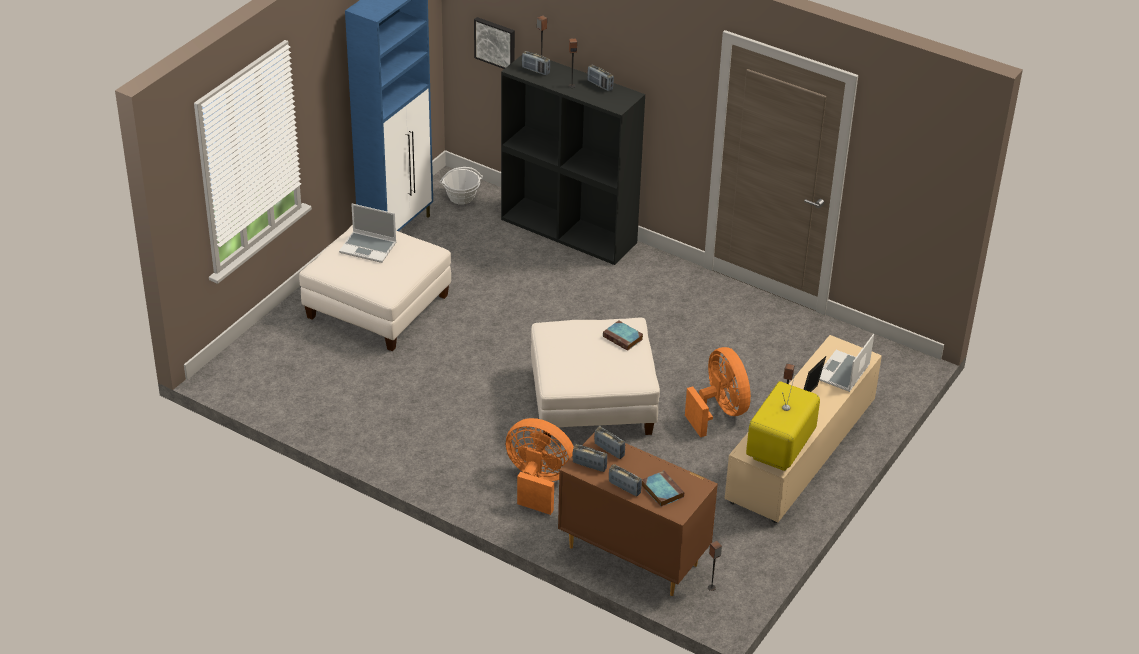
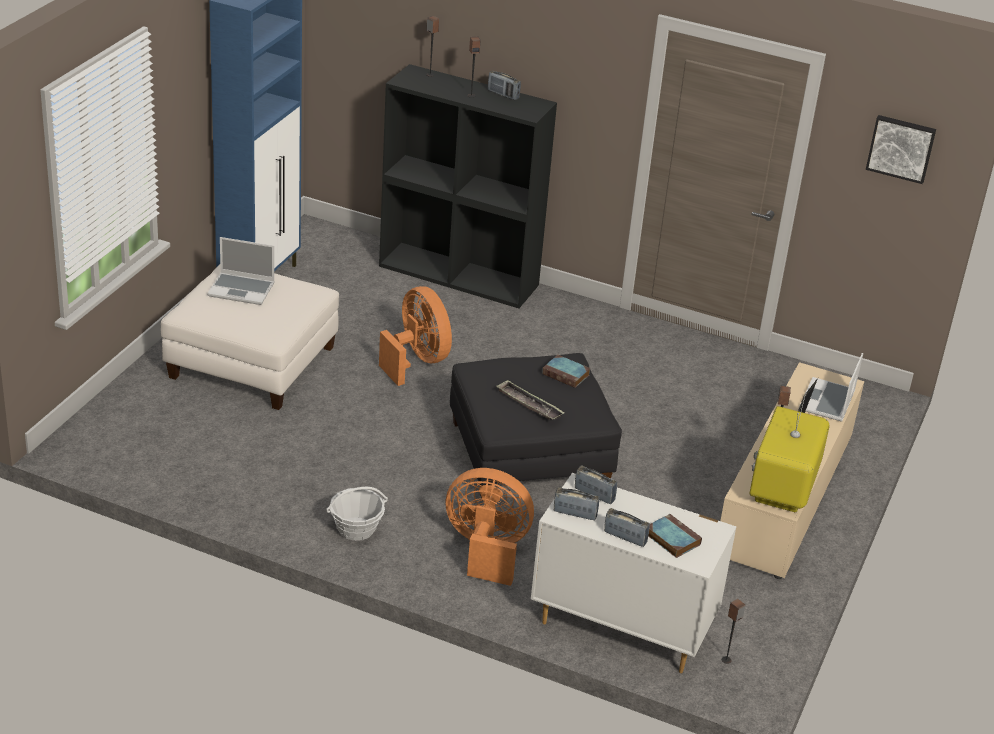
camera: 10 degrees left, 5 degrees down
(461, 197) = (328, 245): basket -> basket (356, 529)
(495, 43) = (371, 58): picture -> picture (901, 148)
(535, 70) = (425, 82): radio -> none
(585, 364) = (529, 404): none -> tray
(592, 401) = (529, 454): white ottoman -> black ottoman
(632, 555) = (621, 627): brown dresser -> white dresser
(719, 411) = (679, 458): orange fan -> orange fan (417, 361)

